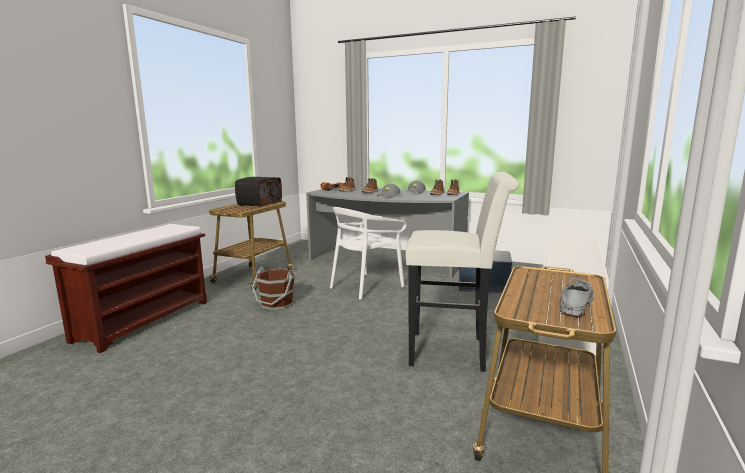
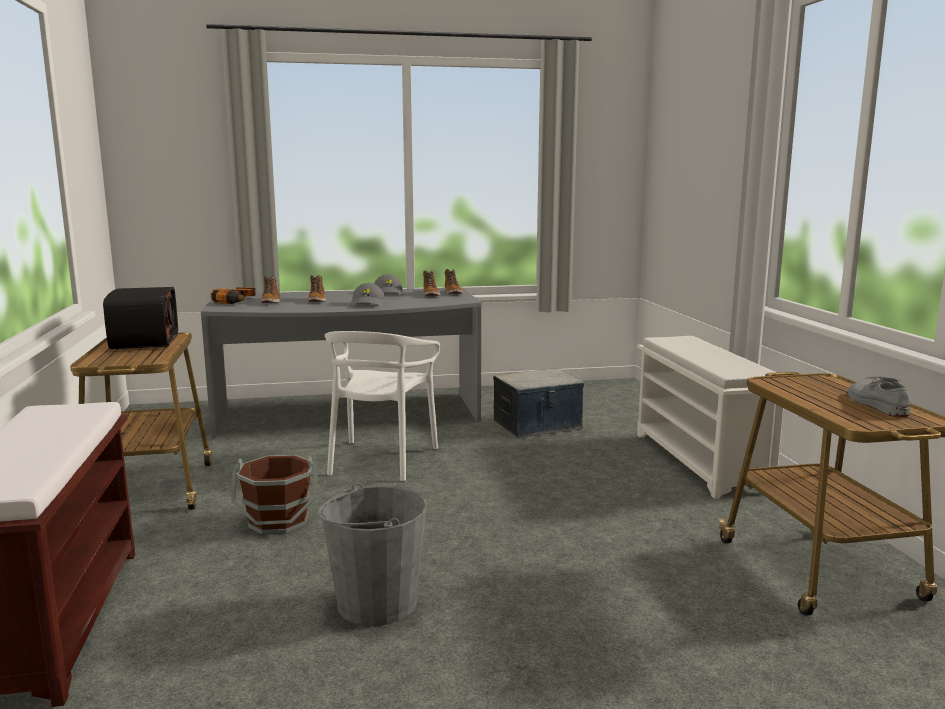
camera: 35 degrees left, 0 degrees up
(254, 354) = (376, 603): none -> grey bucket
(454, 352) = (624, 514): white stool -> none

